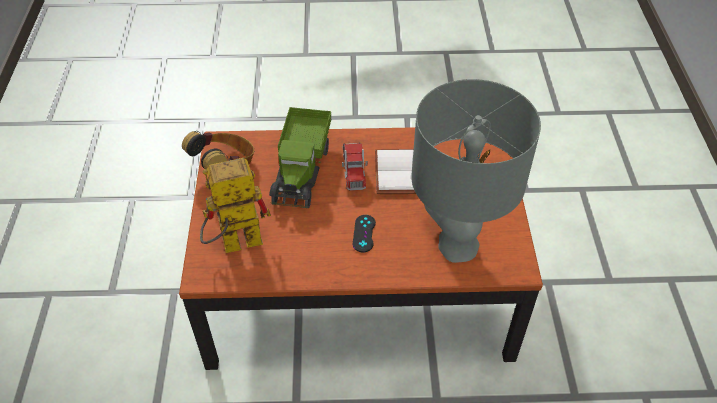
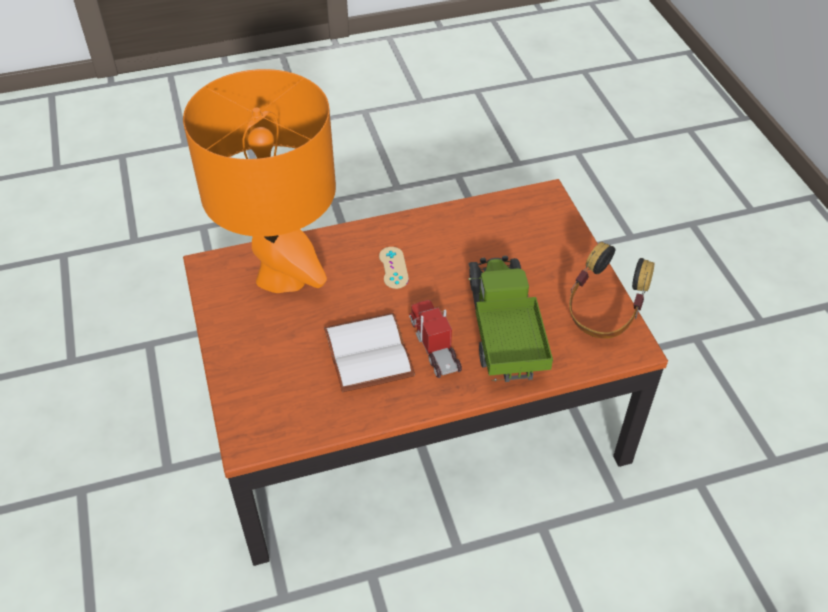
camera: 165 degrees right, 0 degrees up
(233, 245) = (533, 228): toy robot -> none
(364, 233) = (393, 268): black game controller -> beige game controller
(457, 245) = (282, 276): grey table lamp -> orange table lamp

